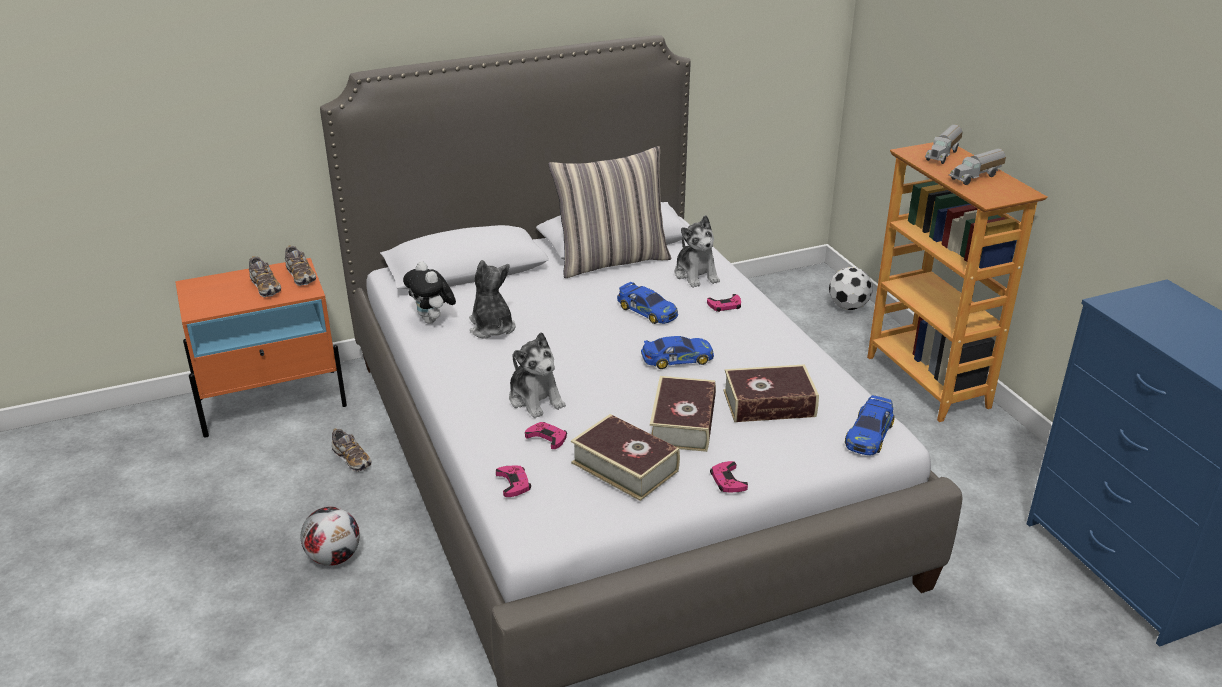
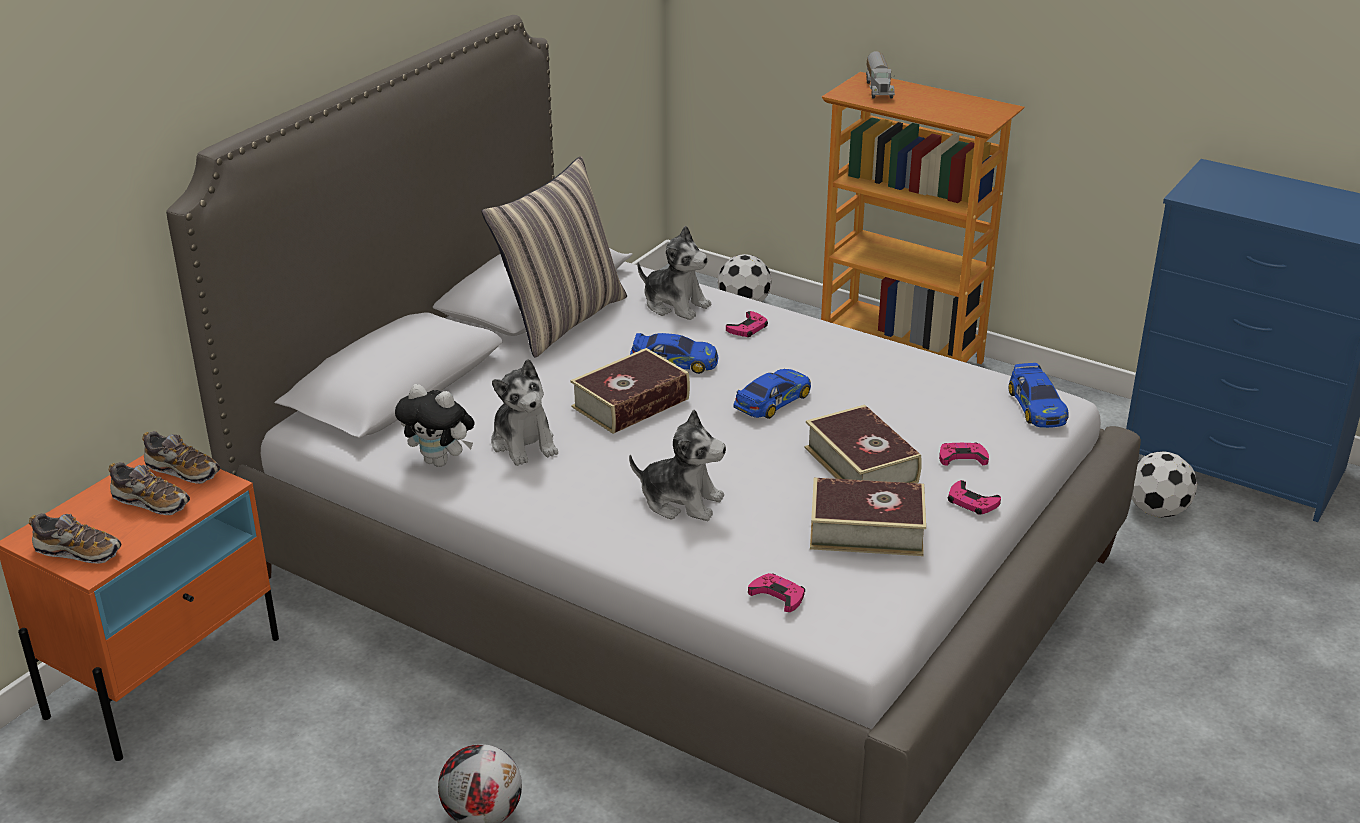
camera: 35 degrees left, 0 degrees up
(352, 459) = (366, 696): shoe -> shoe (78, 552)
(491, 328) = (524, 443): plush toy -> plush toy turned 150 degrees counterclockwise
(547, 438) = (751, 534): pink game controller -> pink game controller (962, 457)
(769, 404) = (915, 412): book -> book (630, 403)
(976, 177) = (939, 104): toy truck -> none
(1015, 574) = (1158, 511): none -> football

